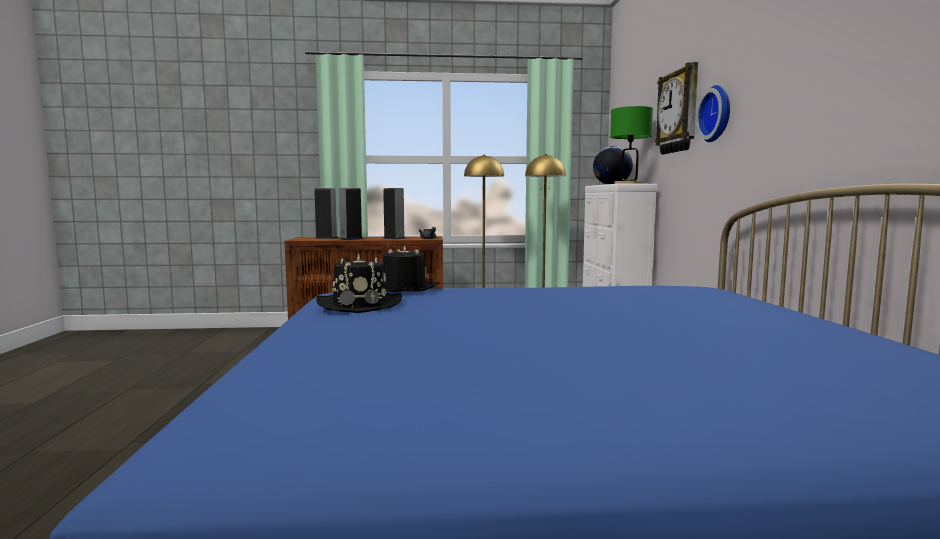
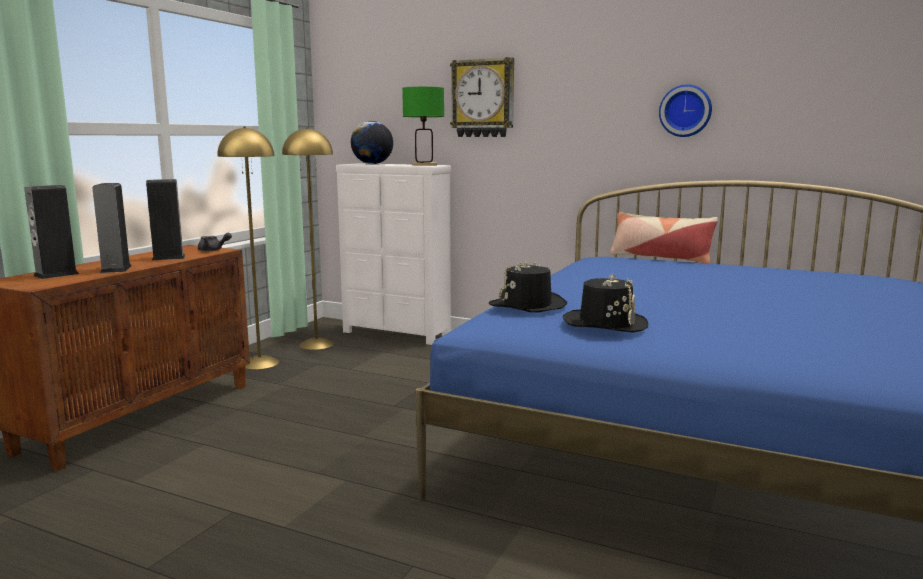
camera: 60 degrees left, 5 degrees up
(717, 114) = (549, 110): wall clock -> wall clock (685, 111)
(766, 298) = (660, 258): none -> pillow

